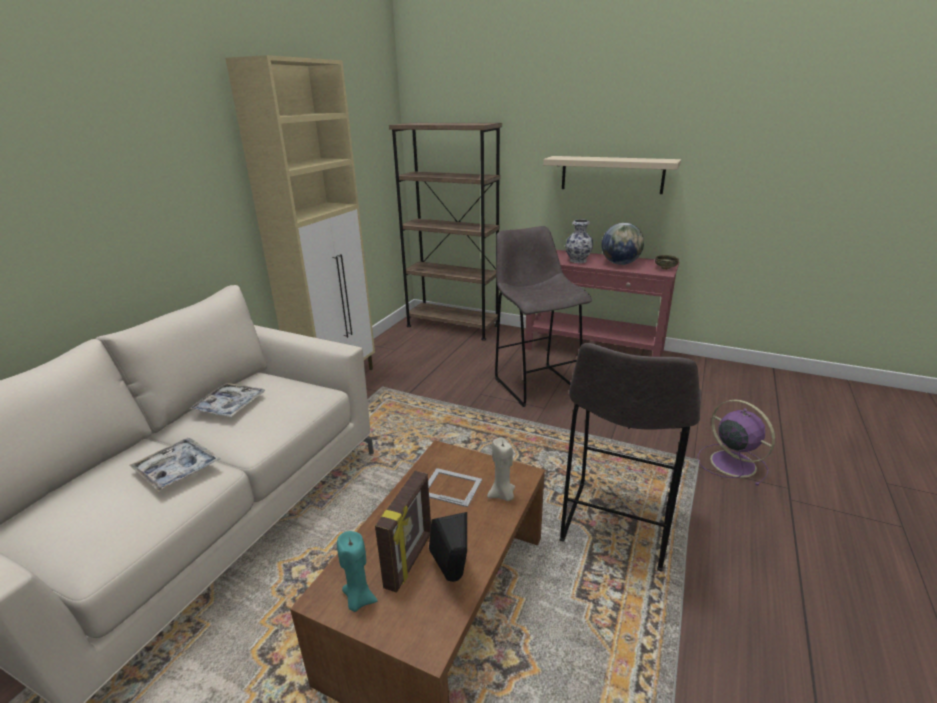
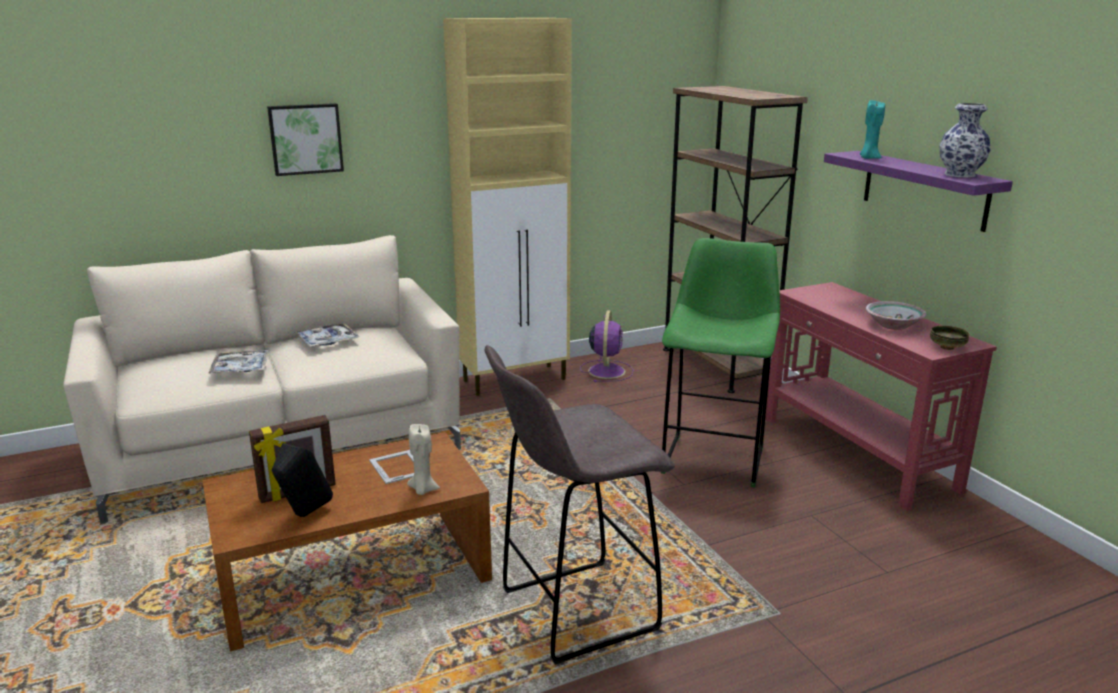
camera: 40 degrees right, 5 degrees down
(113, 198) = (305, 139): none -> picture
(358, 600) = (238, 495): turquoise candle -> turquoise candle (868, 158)
(535, 384) = (714, 458): grey stool -> green stool
(578, 260) = (843, 307): vase -> vase (960, 175)
(612, 174) = (924, 189): beige shelf -> purple shelf
(620, 263) = (894, 325): globe -> bowl
(731, 462) = (819, 637): purple fan -> purple fan (606, 370)

